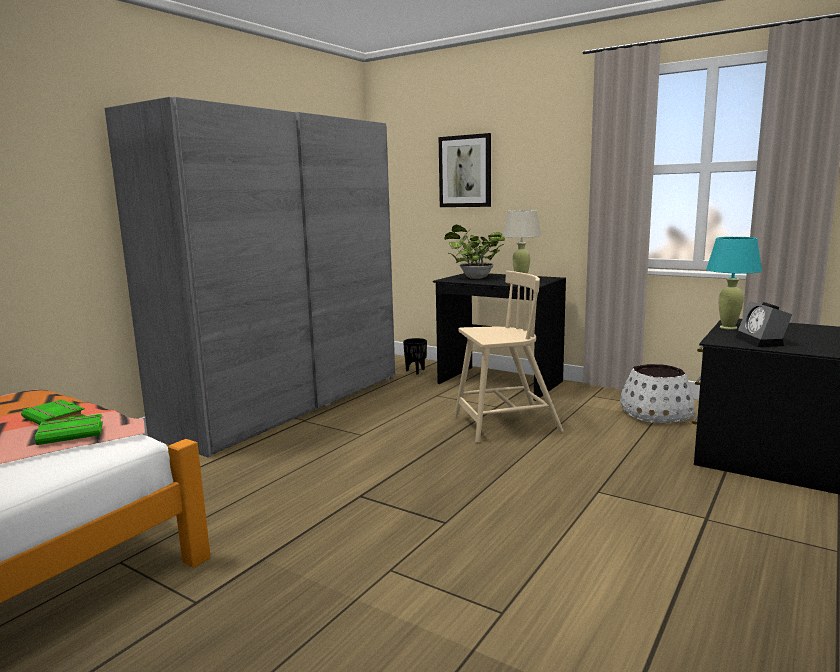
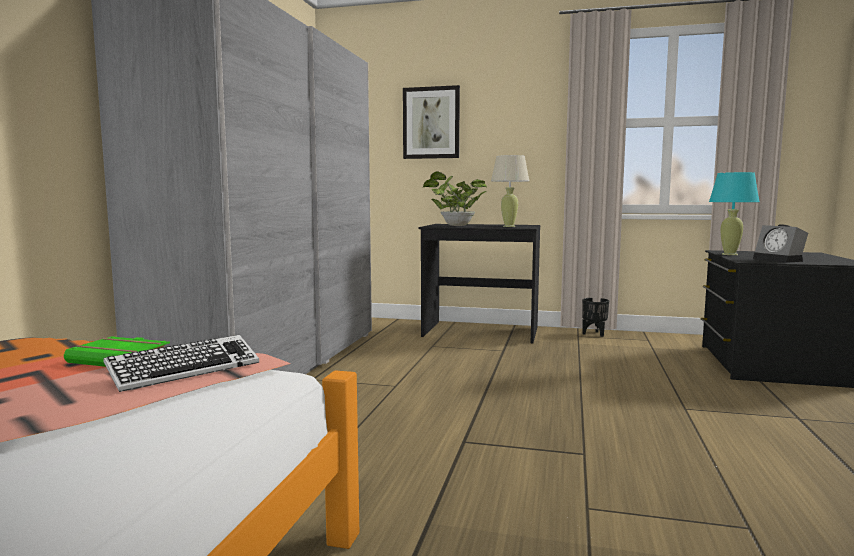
camera: 20 degrees left, 5 degrees down
(72, 433) = (185, 370): green book -> keyboard
(416, 371) = (386, 328): black planter -> black planter (594, 334)
(504, 425) = (530, 364): beige chair -> none
(655, 414) = (648, 345): white planter -> none

